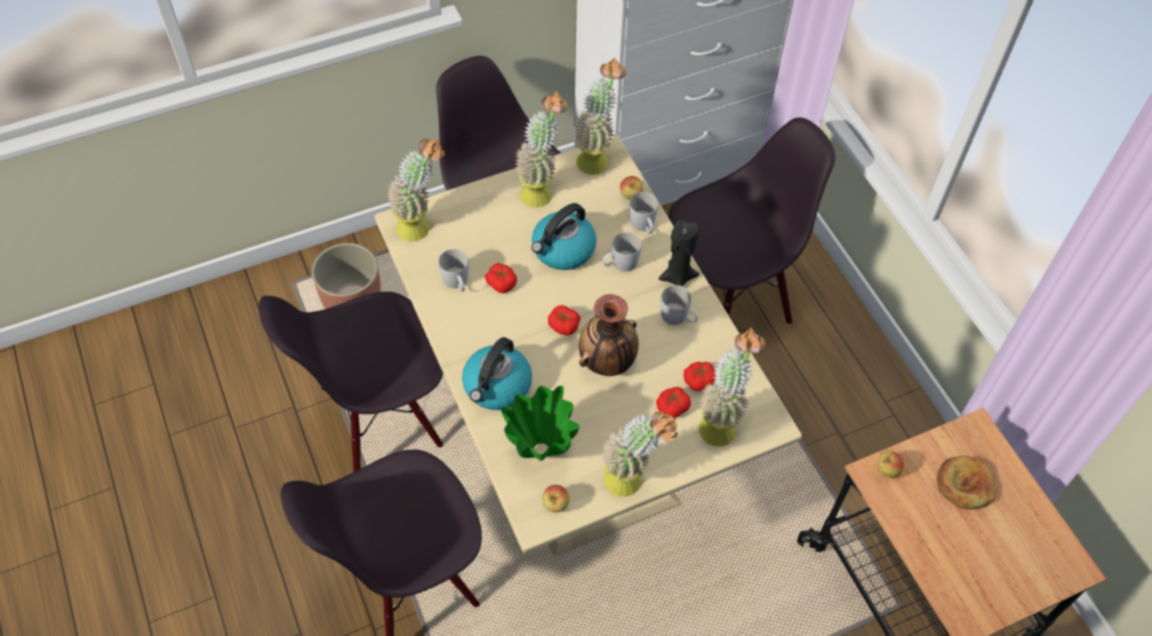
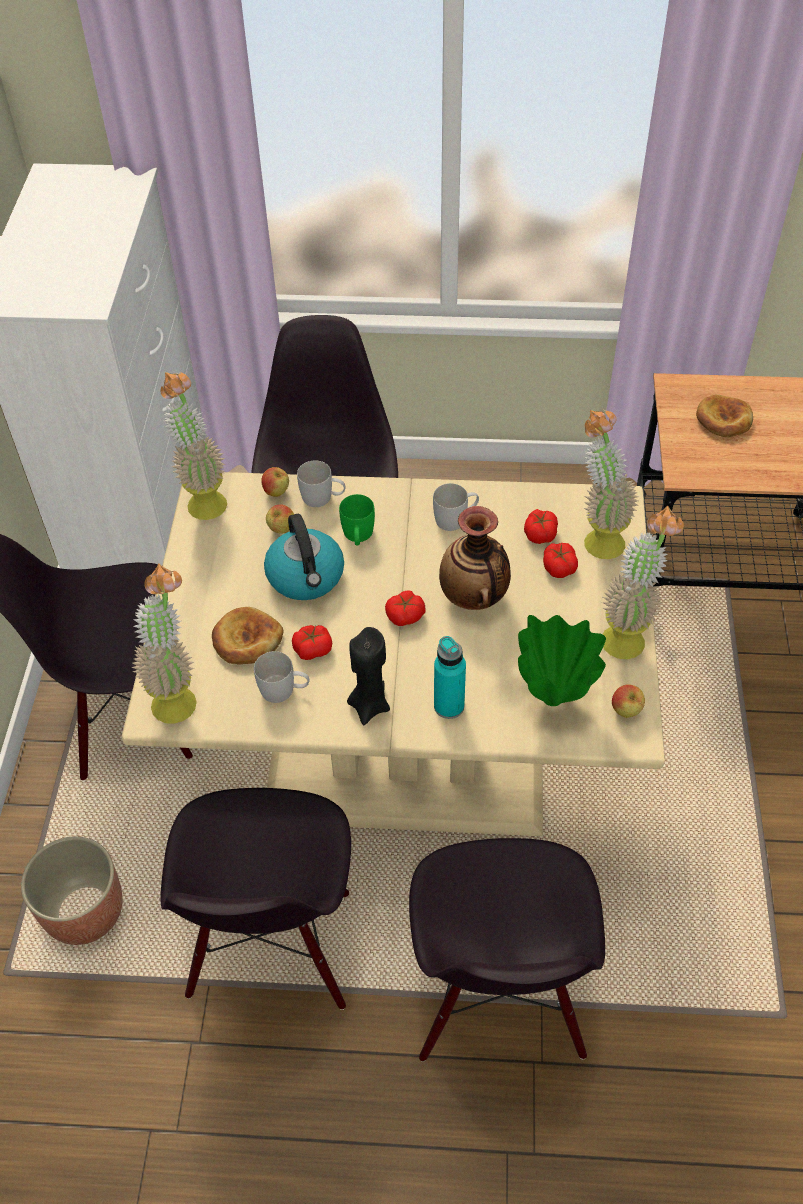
camera: 60 degrees left, 5 degrees down
(487, 242) = (247, 640): none -> bread
(497, 387) = (449, 706): kettle -> turquoise bottle
(541, 189) = (210, 563): potted plant -> none
(620, 264) = (358, 537): white mug -> green mug
(677, 277) = (405, 498): black candle -> black candle (369, 705)
(886, 471) = (685, 462): apple -> apple (281, 530)

